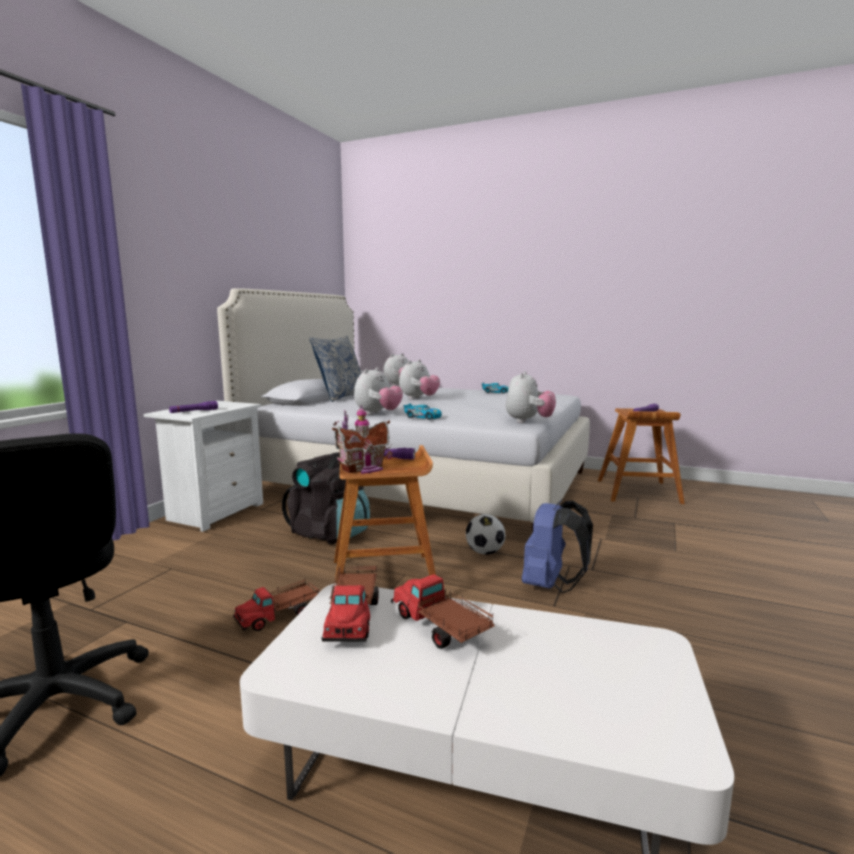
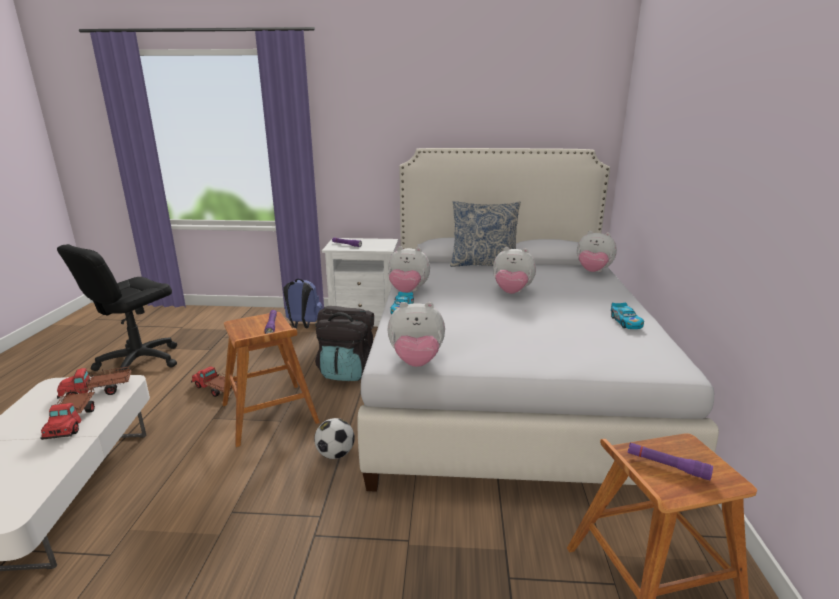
camera: 70 degrees right, 10 degrees up
(365, 469) = (240, 325): toy house -> none
(440, 628) = (72, 421): toy truck -> toy truck turned 135 degrees clockwise
(551, 585) = (272, 506): blue backpack -> blue backpack (303, 325)

